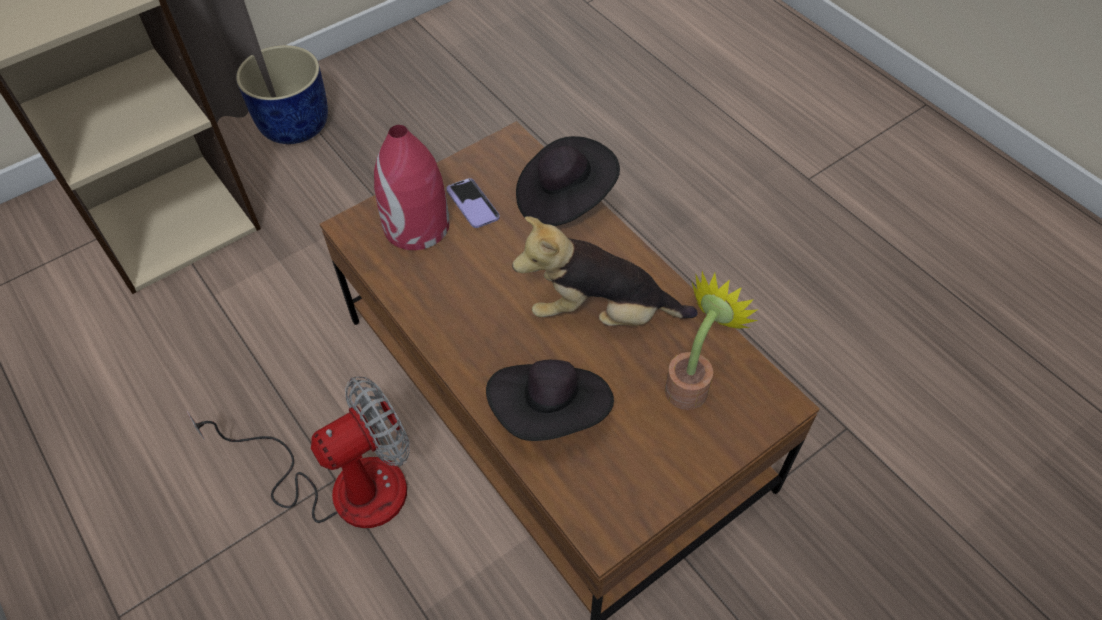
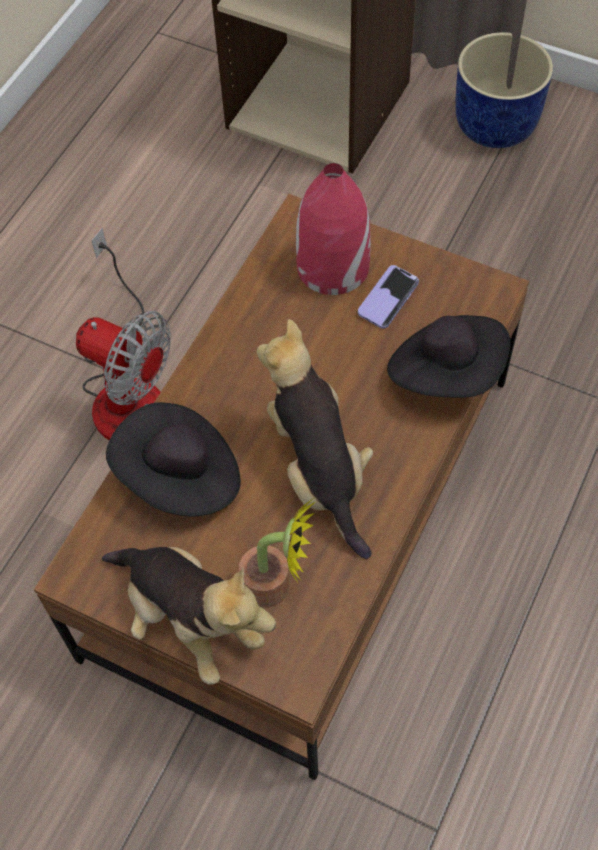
camera: 65 degrees right, 5 degrees up
(692, 459) = (189, 620): none -> plush toy

